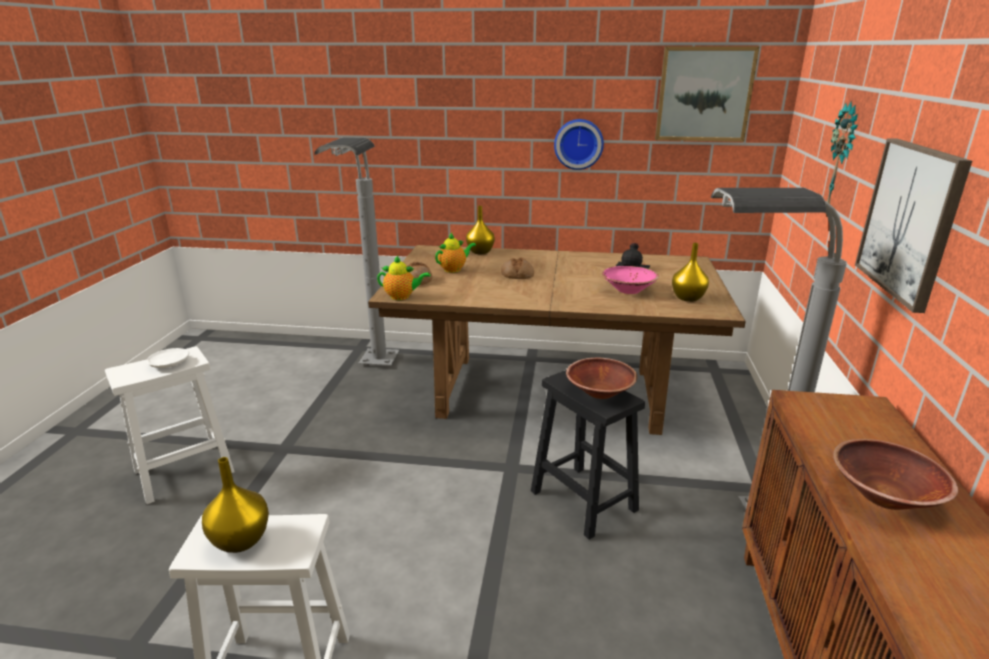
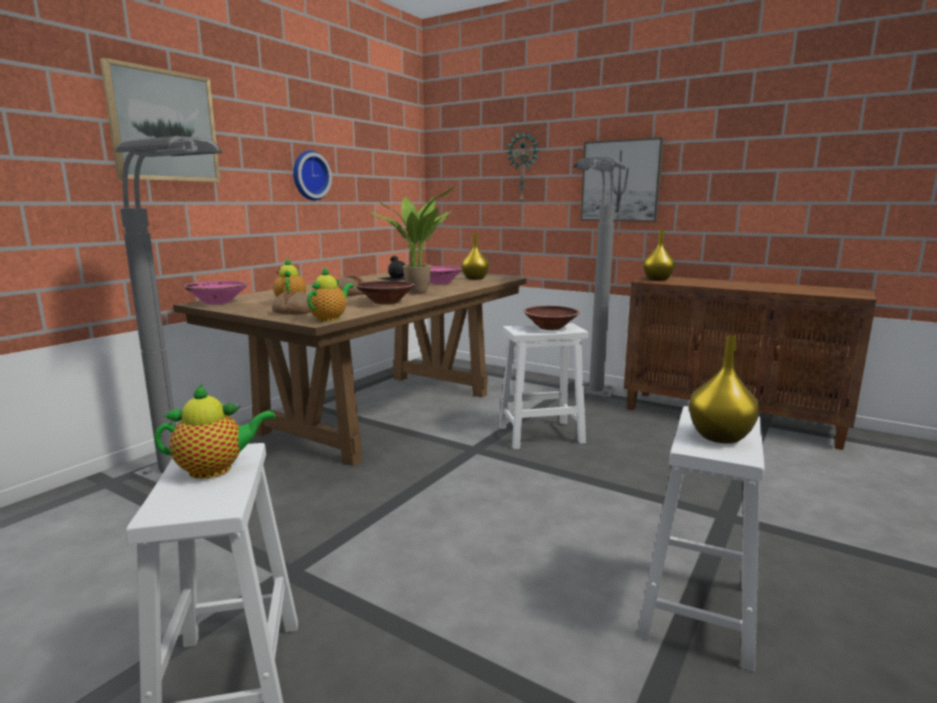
camera: 65 degrees left, 10 degrees down
(169, 363) = (216, 469): white plate -> teapot
(434, 252) = (217, 302): none -> pink bowl
(480, 252) = (262, 294): yellow vase -> yellow vase (658, 279)
(559, 295) = (419, 292): none -> potted plant
(582, 499) = (539, 435): black stool -> white stool
(704, 94) = (382, 136): picture -> picture (163, 126)
(883, 495) = (743, 286): brown bowl -> brown bowl (385, 302)

